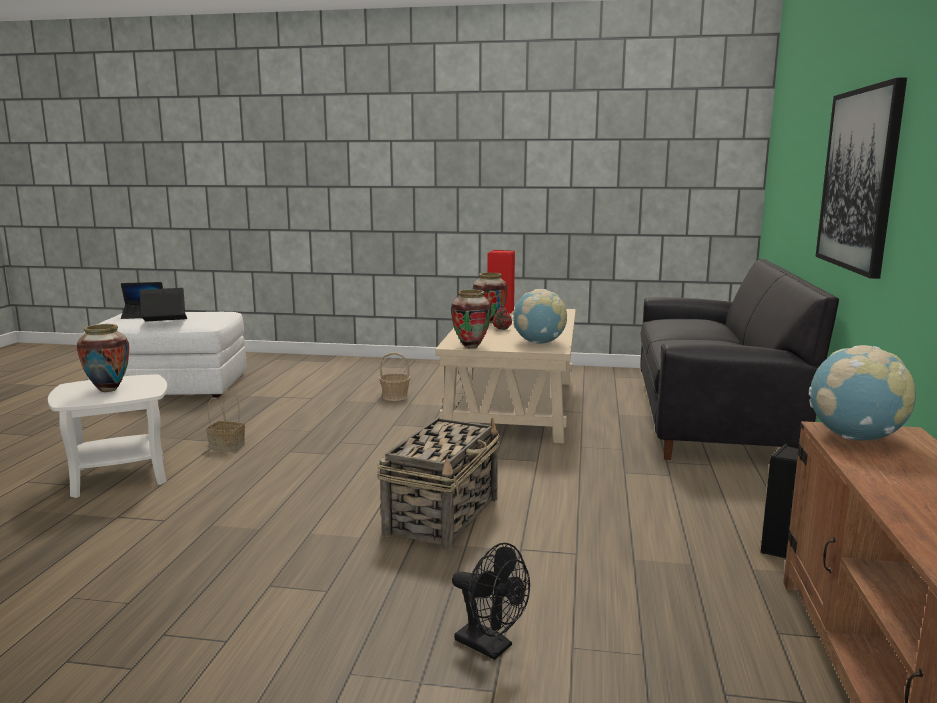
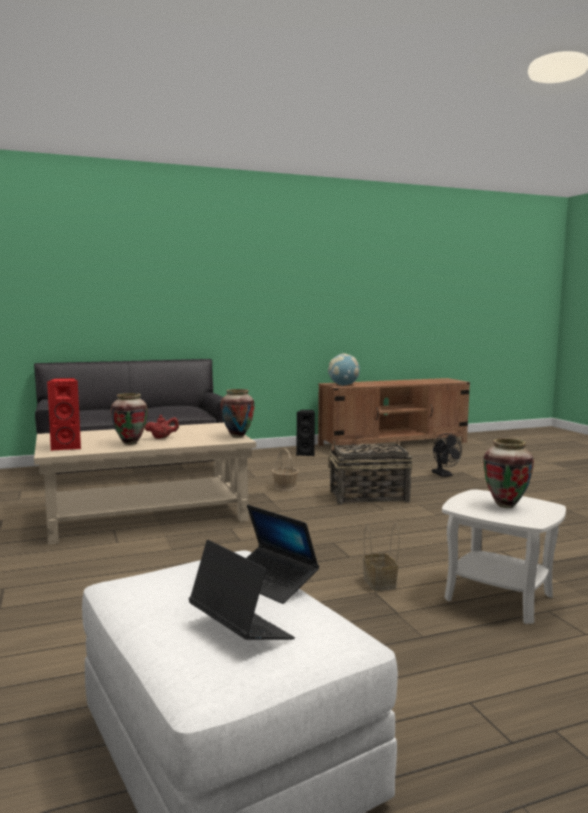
camera: 120 degrees left, 5 degrees down
(395, 397) = (152, 560): basket -> basket (285, 487)
(491, 646) = (444, 475): black fan -> black fan turned 150 degrees clockwise
(539, 343) = (202, 428): globe -> none
(859, 179) = (211, 299): picture -> none

